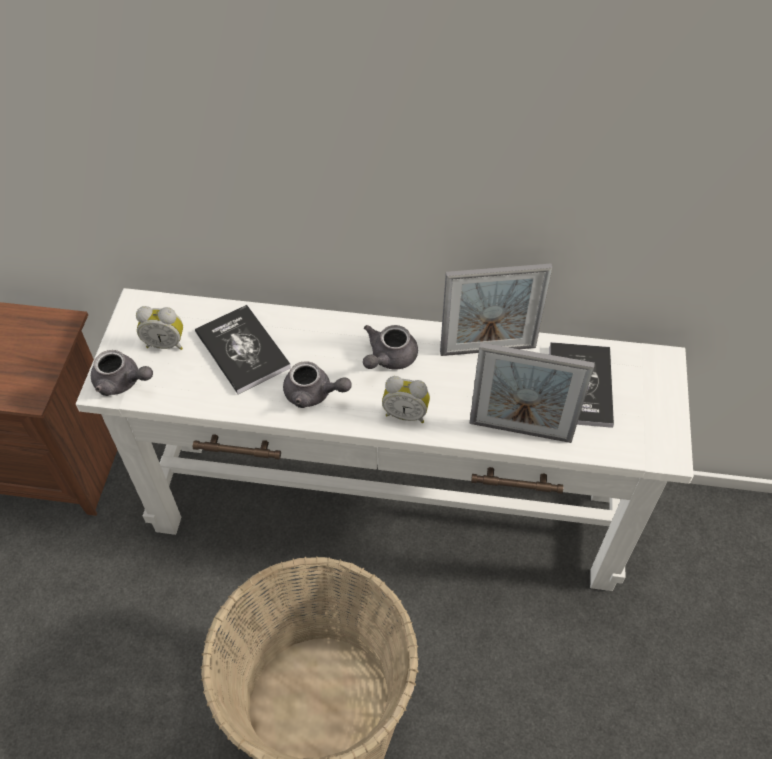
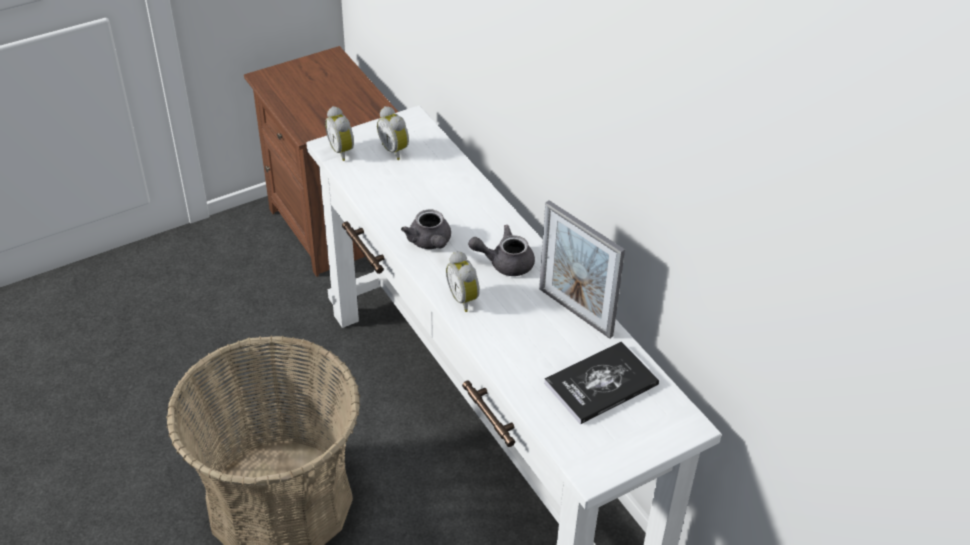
camera: 50 degrees right, 10 degrees down
(122, 382) = (343, 151): grey teapot -> alarm clock
(242, 350) = (429, 188): book -> none
(520, 431) = (517, 370): picture frame -> none

